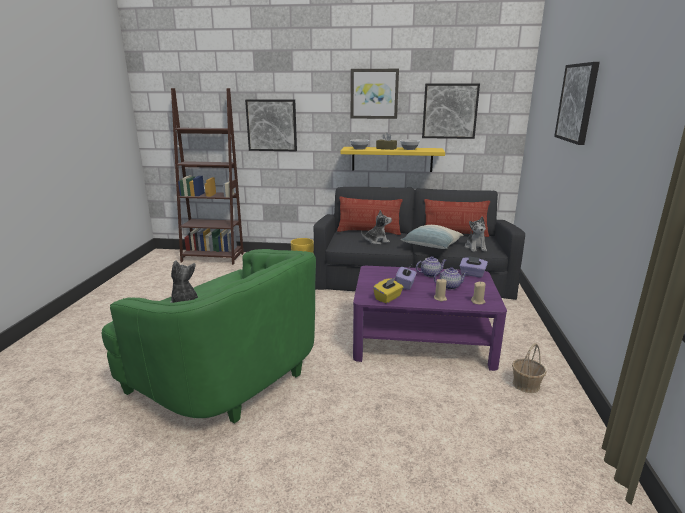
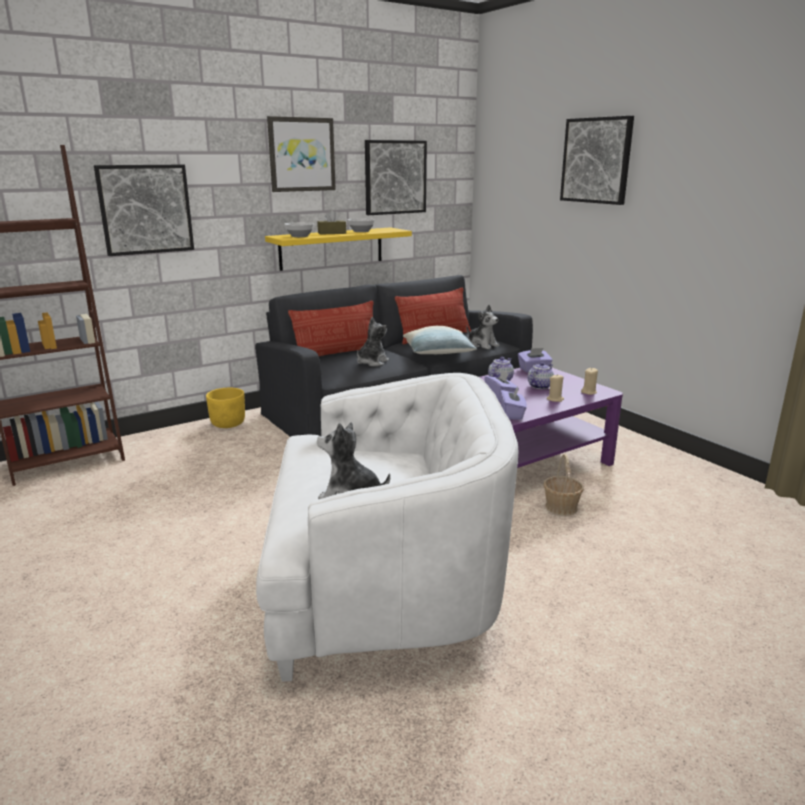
camera: 40 degrees left, 0 degrees up
(228, 376) = (384, 589): green armchair -> white armchair
(388, 298) = (512, 414): yellow tissue box -> purple tissue box
(525, 385) = (650, 466): basket -> basket (561, 507)

